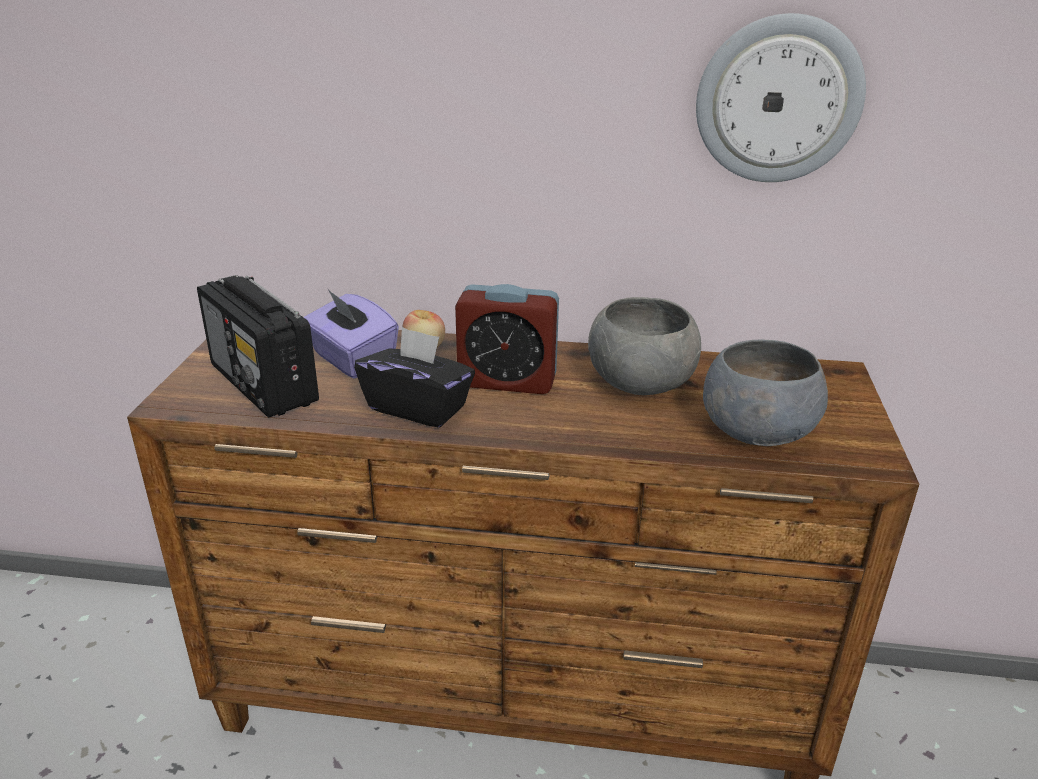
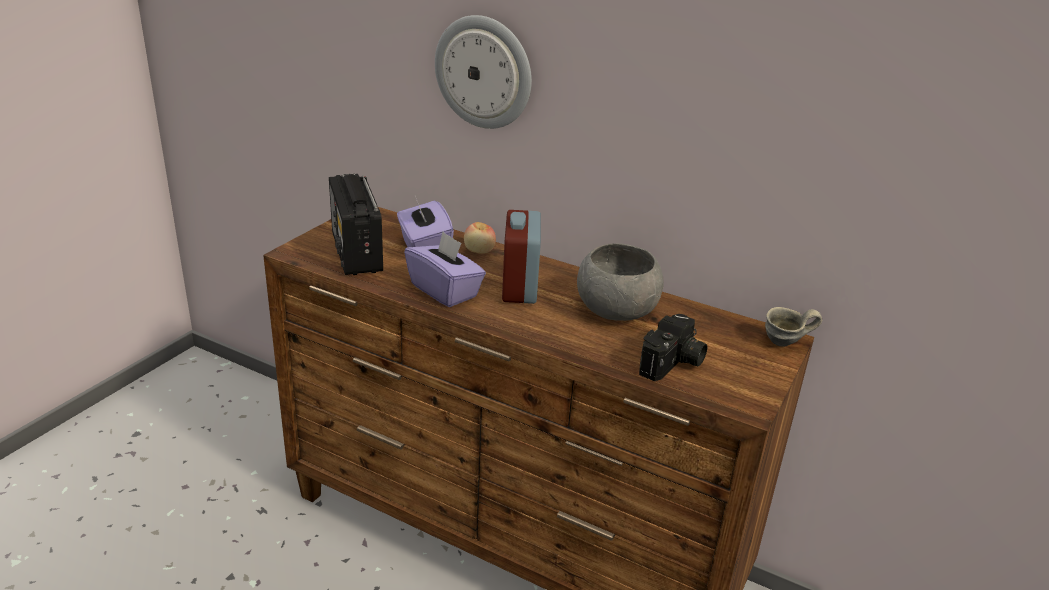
camera: 20 degrees right, 0 degrees up
(418, 407) = (445, 291): black tissue box -> purple tissue box
(507, 381) = (519, 287): alarm clock -> alarm clock turned 60 degrees clockwise
(755, 431) = (673, 364): grey bowl -> camera
(778, 100) = (757, 111): wall clock -> wall clock (484, 72)
(845, 378) = (785, 344): none -> grey mug

